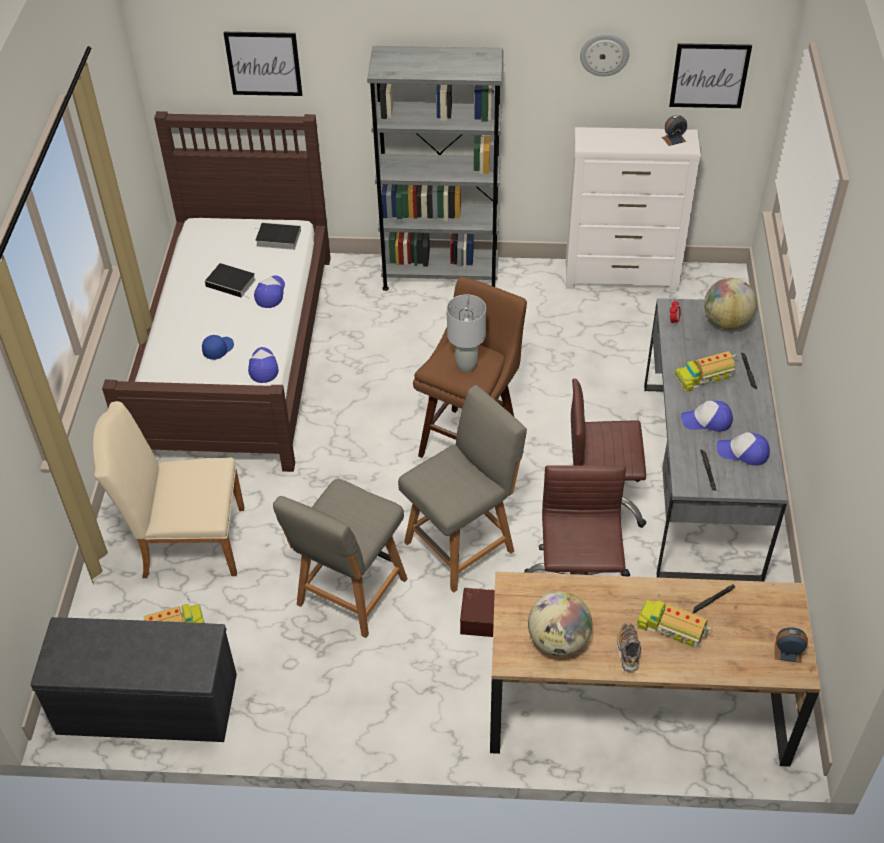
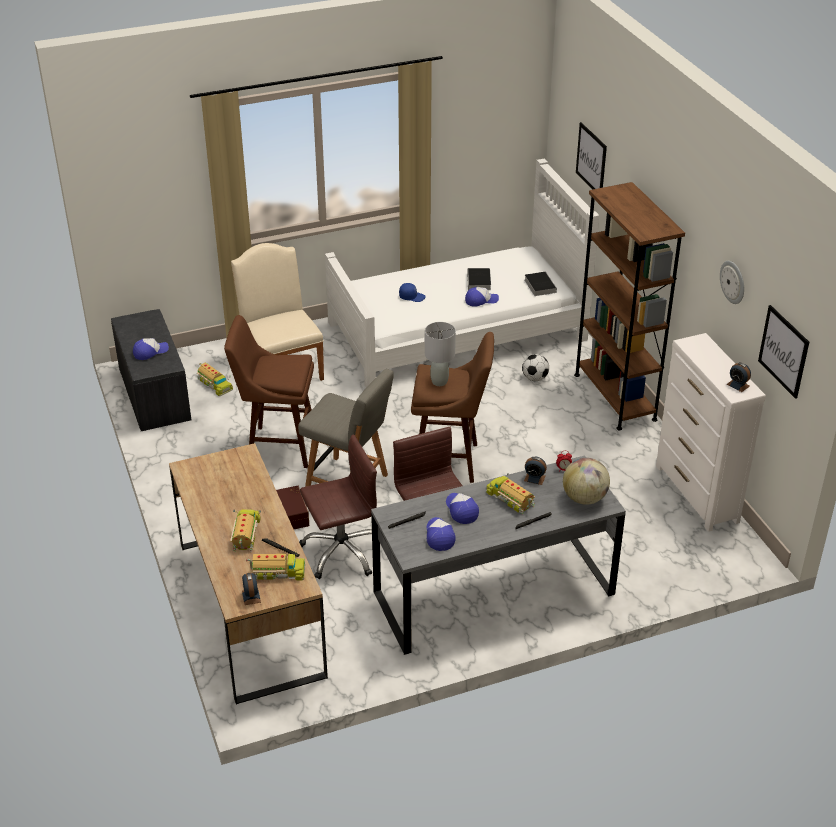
camera: 65 degrees right, 10 degrees down
(236, 353) = (457, 331): brown bed -> white bed
(263, 367) = (408, 319): cap -> cap (150, 352)
(350, 595) = (277, 446): grey chair -> brown stool
(369, 322) = (535, 378): none -> football
(440, 275) = (615, 397): grey bookcase -> brown bookcase
(558, 641) = (209, 484): globe -> none
(628, 651) = (215, 518): shoe -> none
(678, 347) = (534, 478): none -> alarm clock
(754, 614) = (278, 573): none -> toy truck

